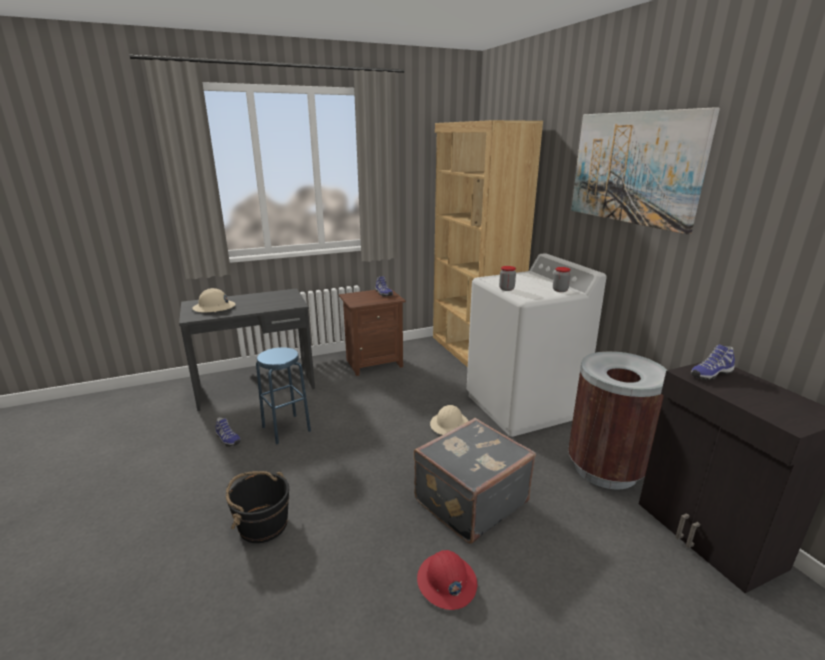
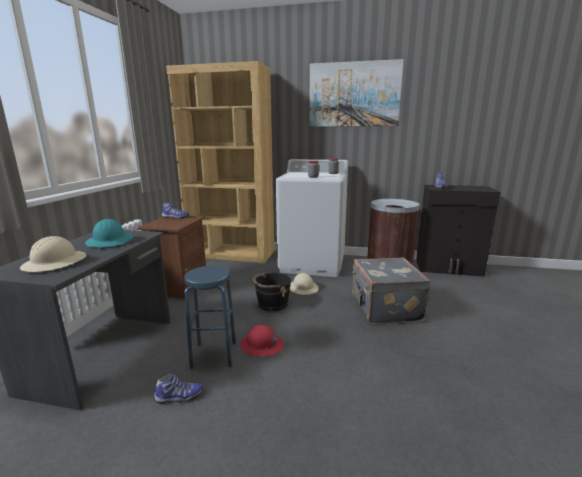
camera: 55 degrees left, 5 degrees down
(262, 524) = (342, 404): black bucket -> black bucket (272, 304)
(268, 302) = (110, 241): none -> turquoise hard hat
(446, 582) = (450, 339): red hard hat -> red hard hat (262, 346)

